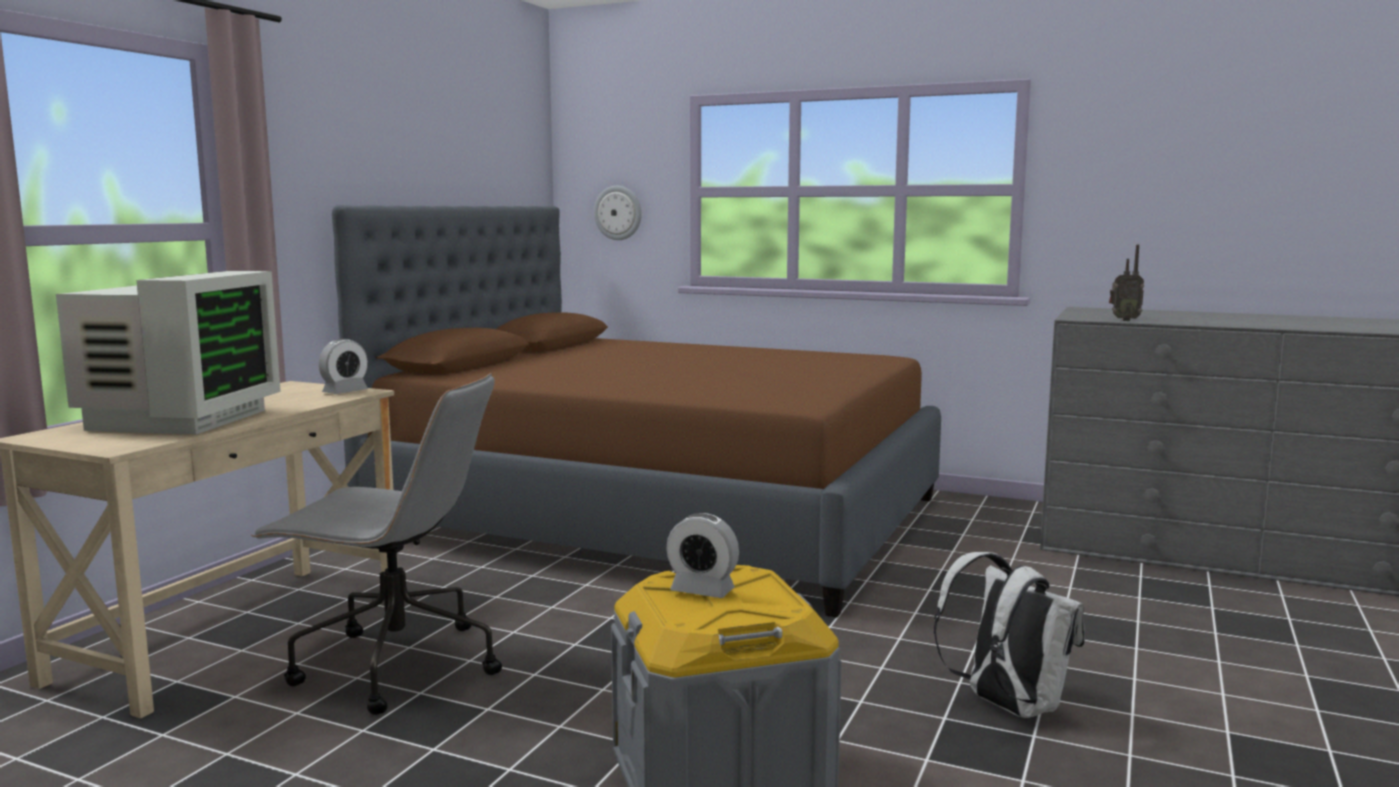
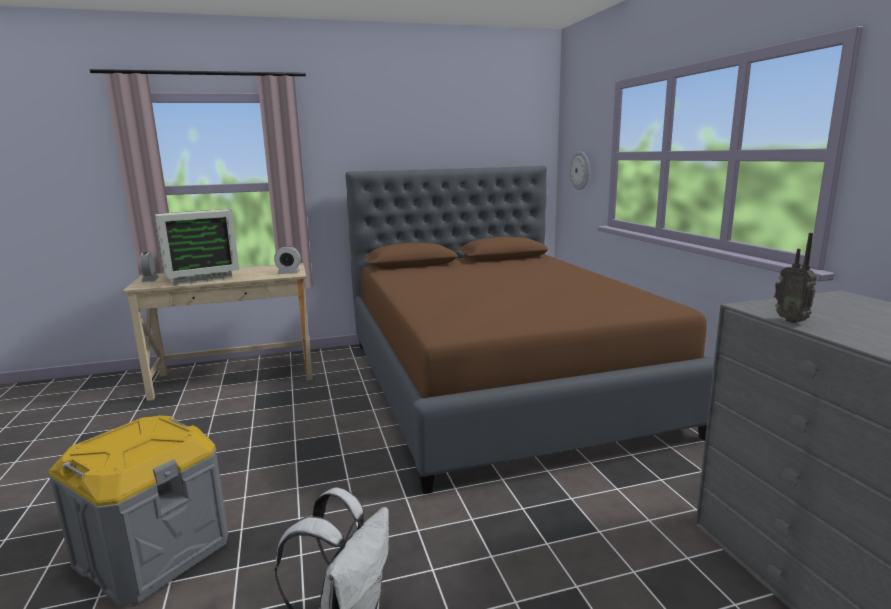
camera: 50 degrees right, 5 degrees up
(394, 666) = (230, 416): grey office chair -> none
(702, 590) = (137, 435): alarm clock -> alarm clock (150, 280)

